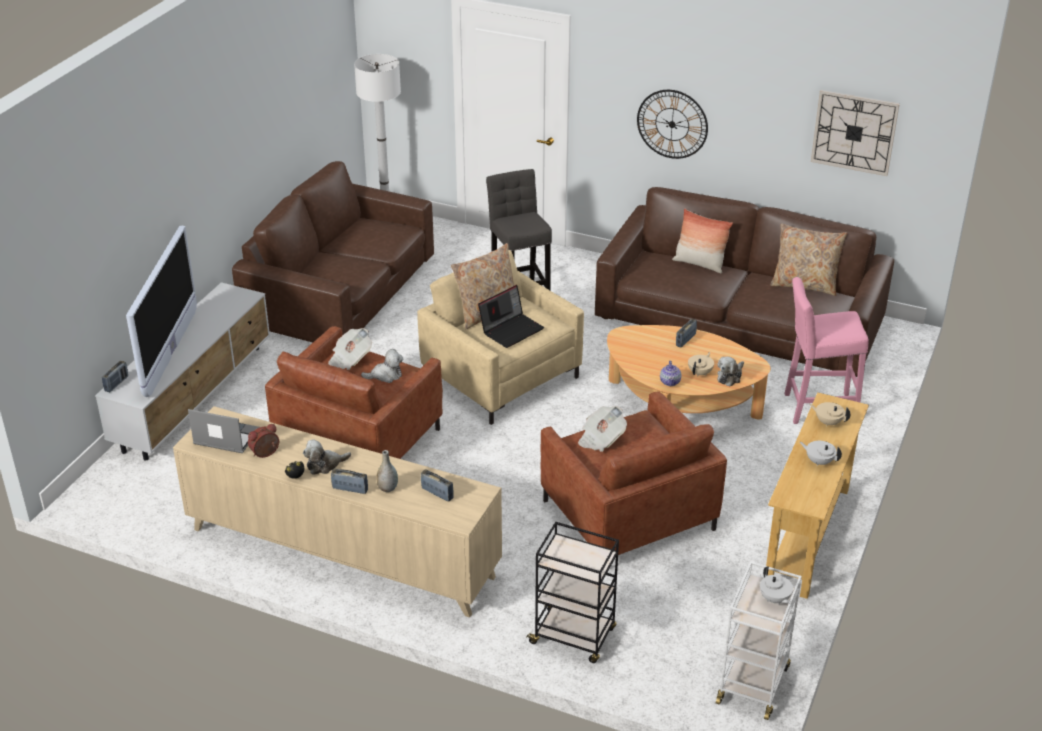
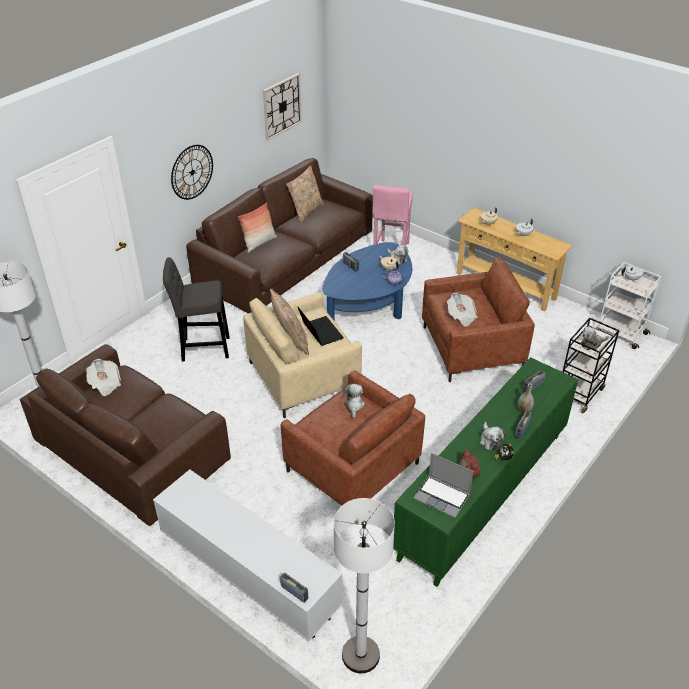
camera: 75 degrees left, 5 degrees up
(103, 487) = (360, 655): none -> white floor lamp
(171, 352) = (258, 546): television -> none
(225, 438) = (442, 497): laptop -> laptop turned 90 degrees counterclockwise
(342, 553) = (483, 494): beige cabinet -> green cabinet
(350, 359) = (324, 423): newspaper -> newspaper (105, 384)
(571, 556) = (592, 343): none -> plush toy
(680, 406) = (369, 303): beige coffee table -> blue coffee table

